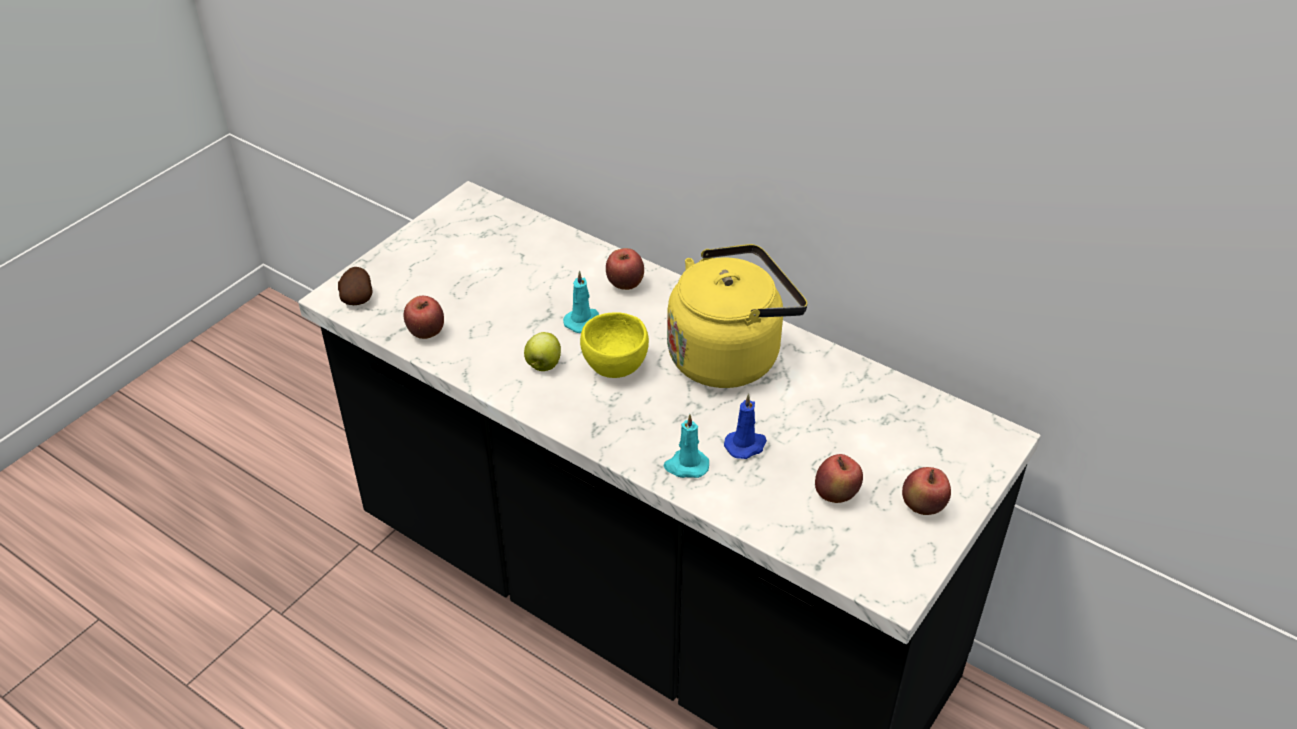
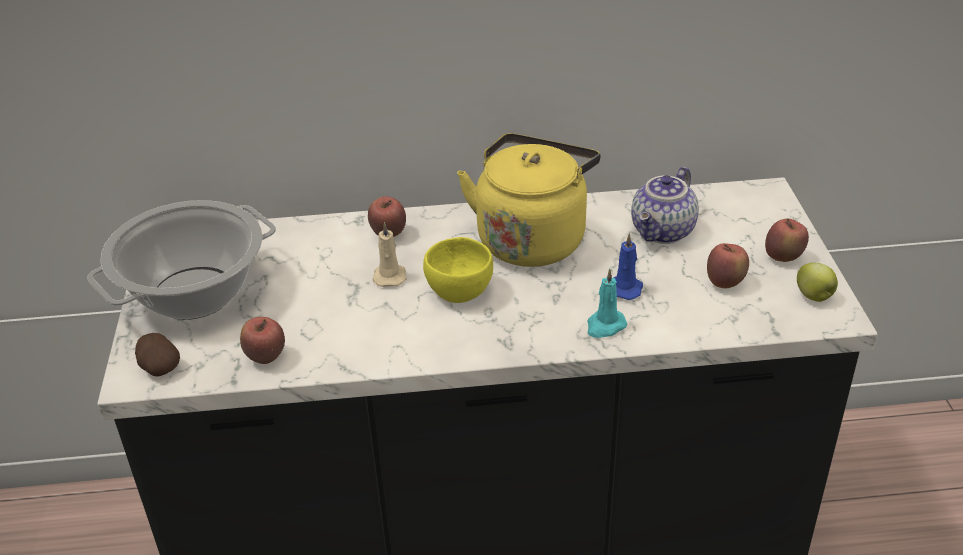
camera: 40 degrees left, 5 degrees down
(441, 254) = (194, 293): none -> cooking pot
(543, 365) = (402, 324): apple -> apple (814, 297)
(583, 321) = (390, 276): turquoise candle -> beige candle
(847, 417) = (664, 232): none -> teapot

